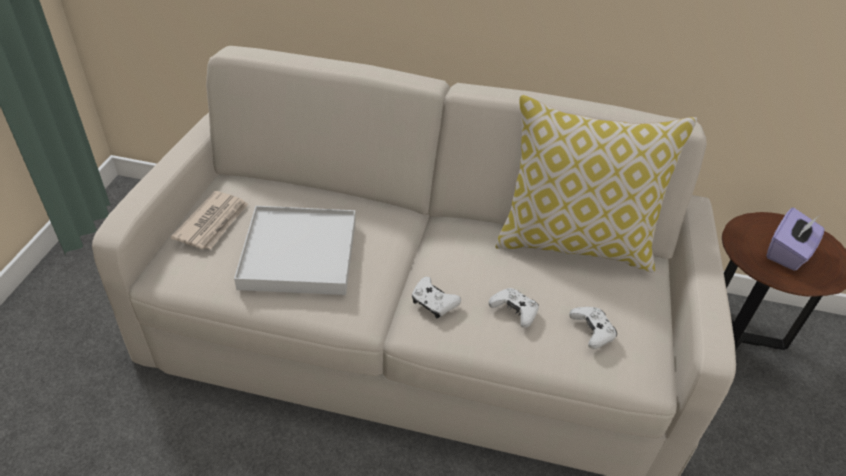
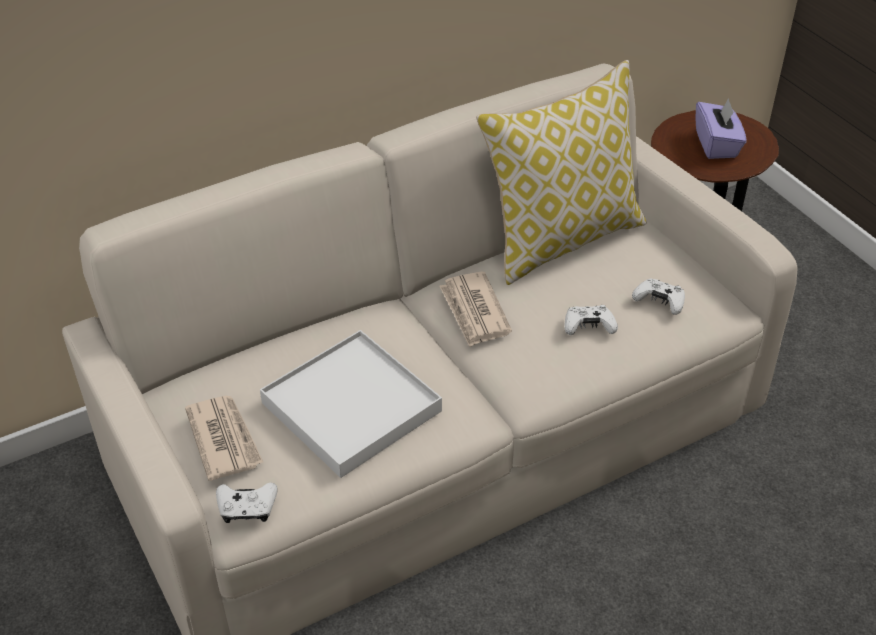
camera: 40 degrees left, 0 degrees up
(433, 303) = (518, 366): white game controller -> white game controller (247, 508)
(450, 250) = (474, 312): none -> newspaper

